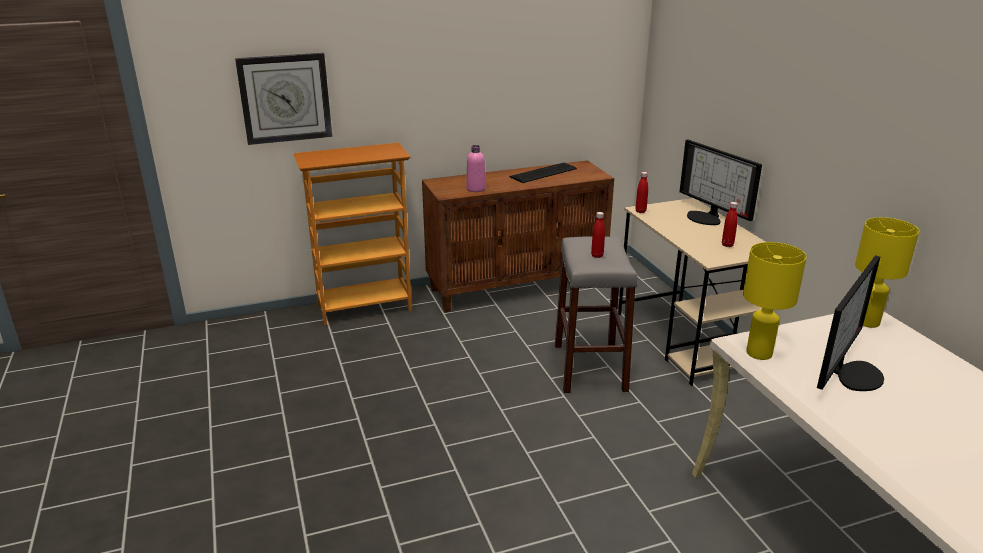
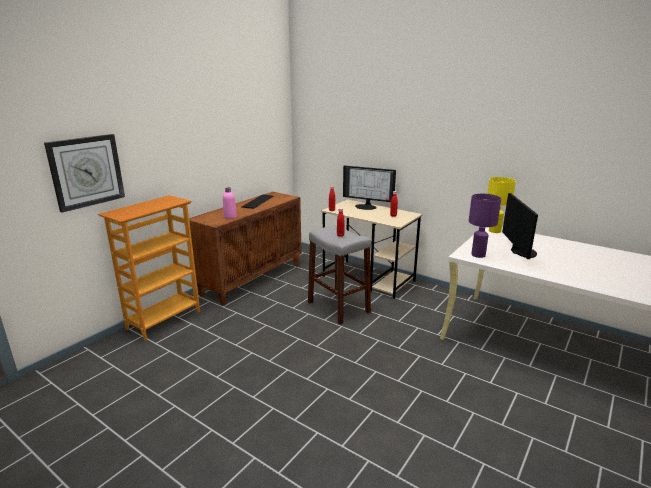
camera: 35 degrees left, 5 degrees down
(758, 353) = (478, 255): yellow table lamp -> purple table lamp

